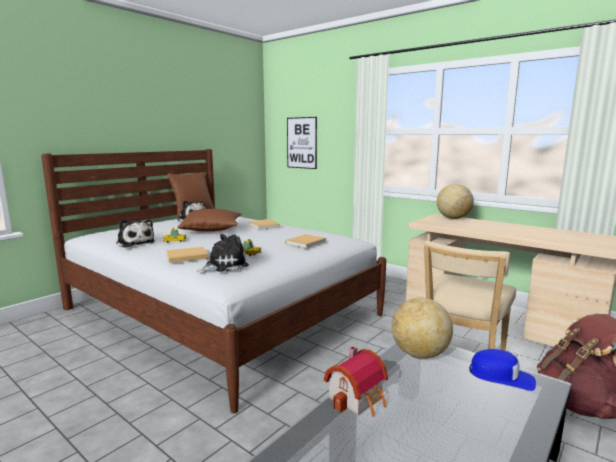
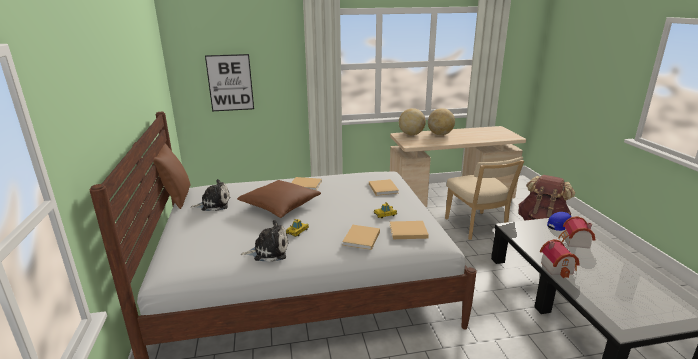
camera: 50 degrees left, 10 degrees up
(224, 265) = (407, 231): plush toy -> beige book
(419, 354) = (525, 232): globe -> globe (440, 134)
(464, 398) = (574, 242): none -> toy house

